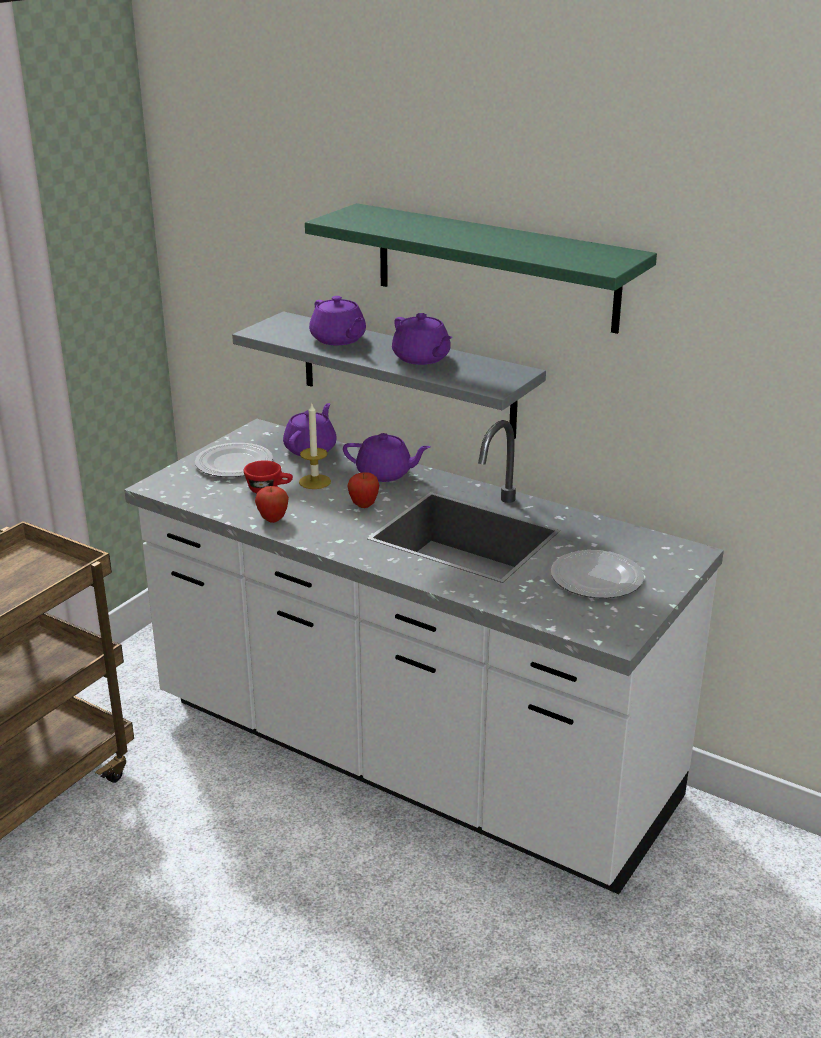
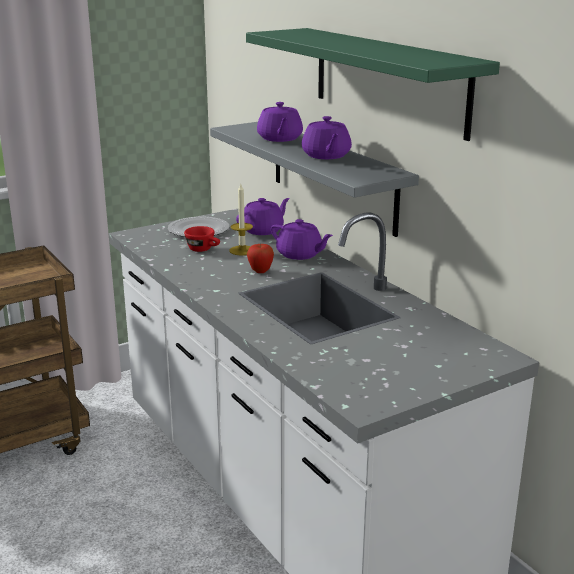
camera: 25 degrees right, 5 degrees down
(273, 519) = (184, 268): apple -> none
(597, 578) = (396, 358): plate -> none

